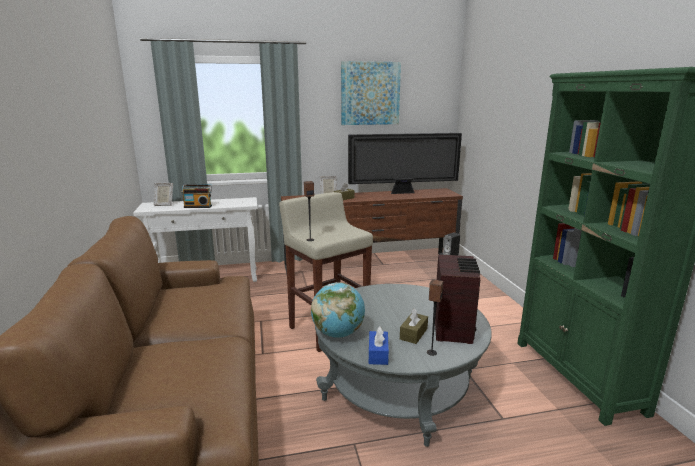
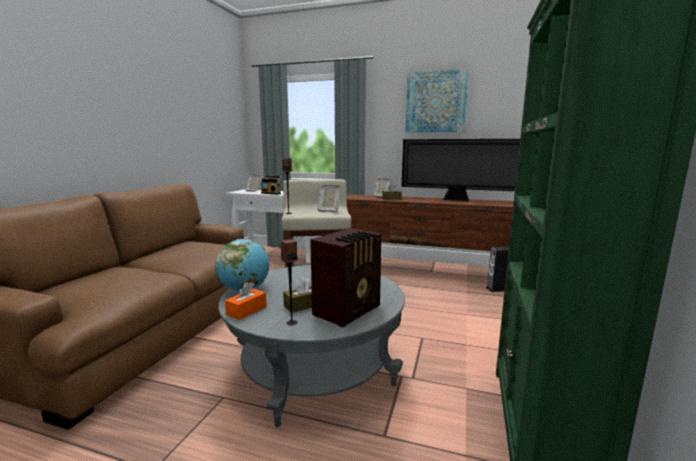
camera: 30 degrees right, 5 degrees down
(341, 229) = (329, 210): none -> picture frame
(378, 354) = (246, 310): blue tissue box -> orange tissue box

